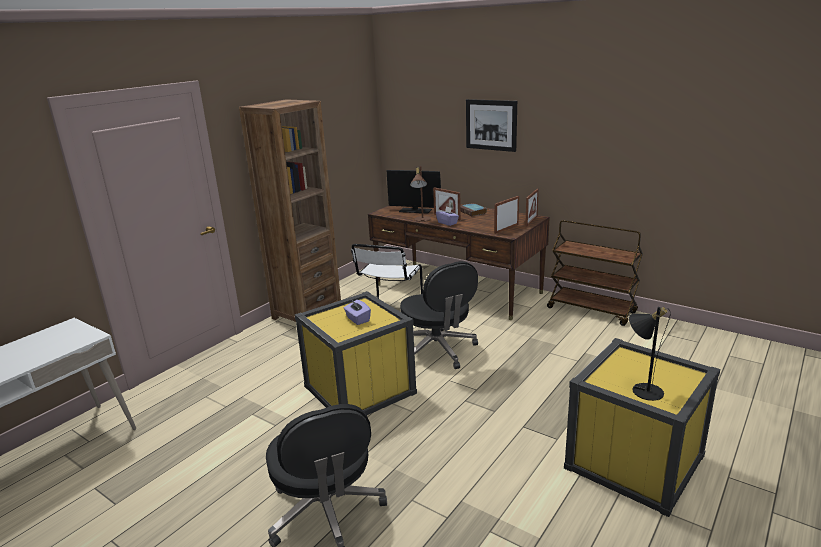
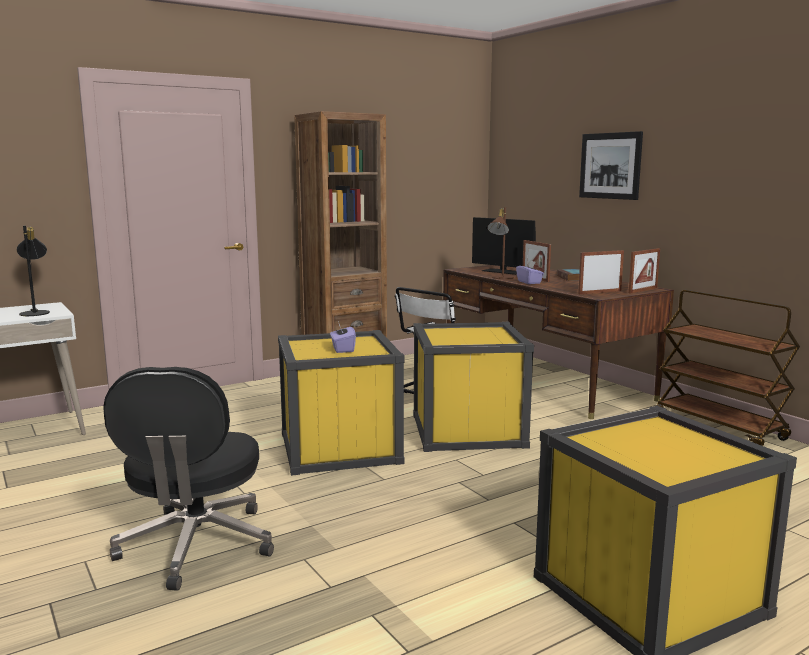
camera: 20 degrees right, 10 degrees down
(438, 350) = (467, 430): black office chair -> yellow storage box
(642, 389) = (645, 457): black table lamp -> black table lamp (36, 312)

